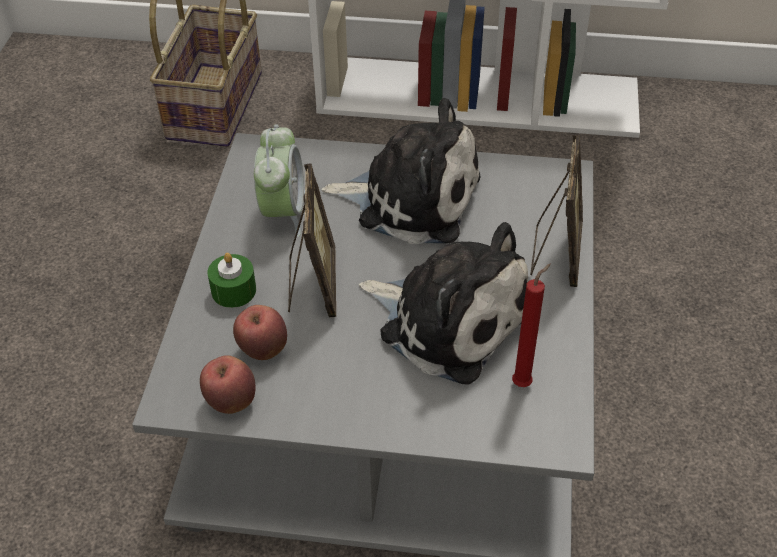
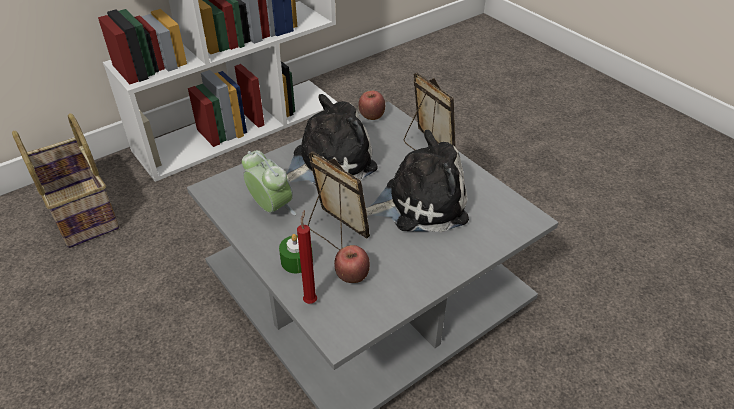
camera: 45 degrees left, 5 degrees down
(231, 401) = (370, 312): apple -> apple (372, 117)
(524, 382) = (485, 206): red candle -> red candle (311, 300)

